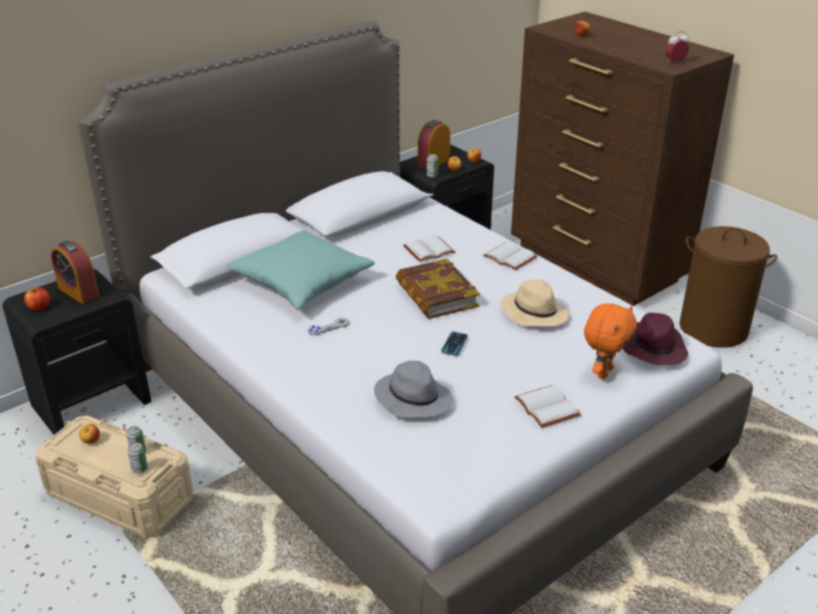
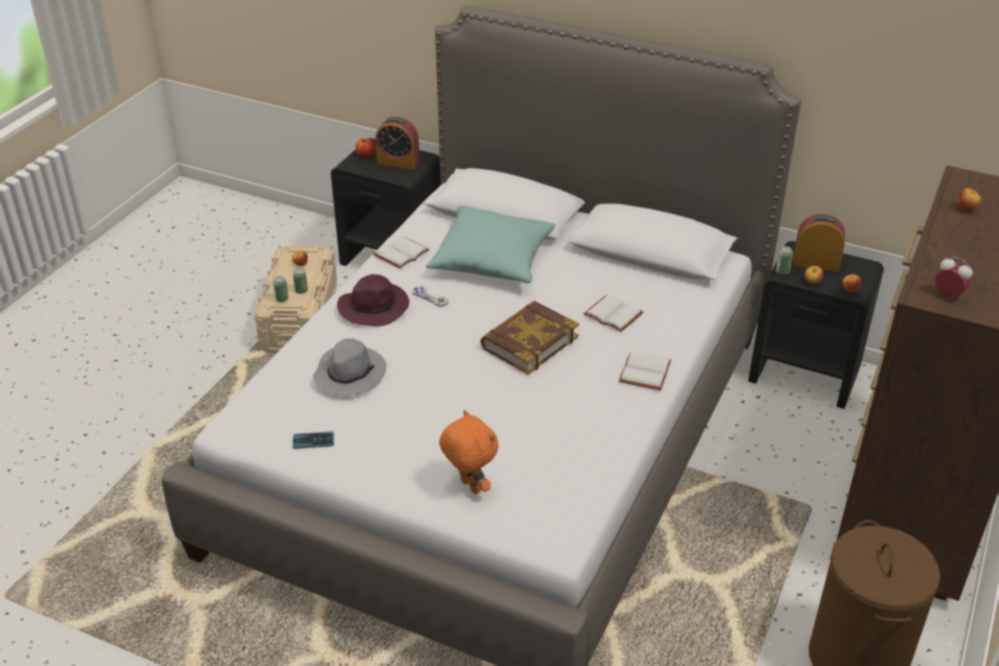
camera: 65 degrees right, 5 degrees up
(78, 292) = (398, 162): alarm clock -> alarm clock turned 90 degrees counterclockwise
(454, 344) = (451, 376): phone -> phone (313, 441)
(533, 312) = (546, 414): beige hat -> none
(545, 407) = (386, 459): white book -> white book (401, 252)
(603, 372) = (469, 486): orange plush toy -> orange plush toy turned 135 degrees counterclockwise
(652, 347) = (539, 515): purple hat -> purple hat (374, 307)

